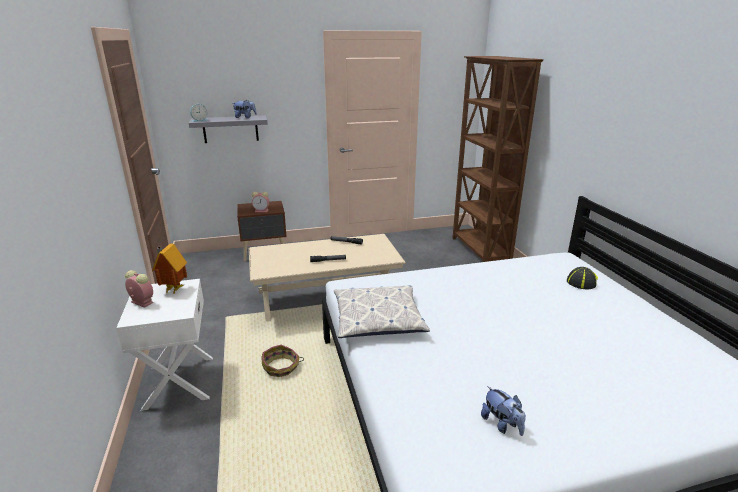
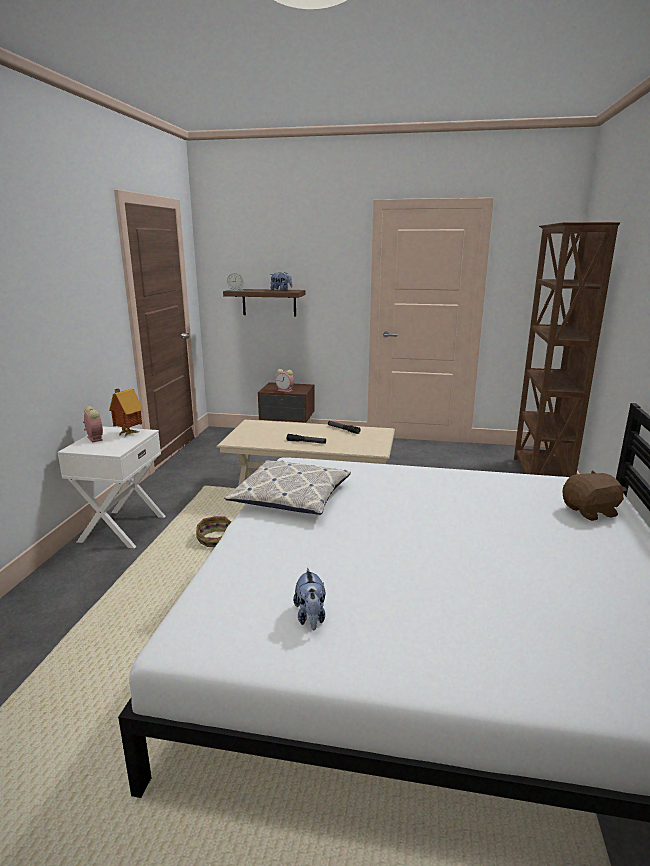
camera: 25 degrees right, 5 degrees down
(230, 129) = (269, 302): grey shelf -> brown shelf
(582, 280) = (590, 511): cap -> brown plush toy

